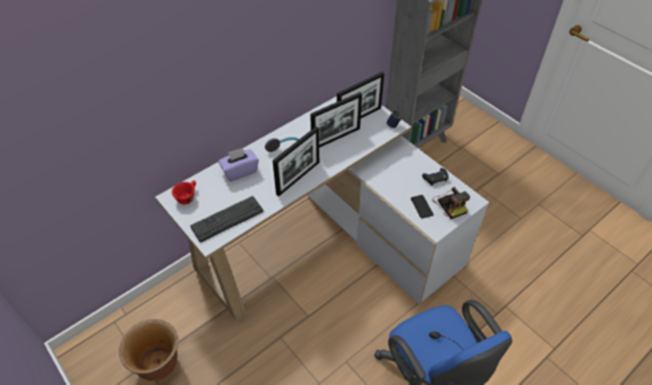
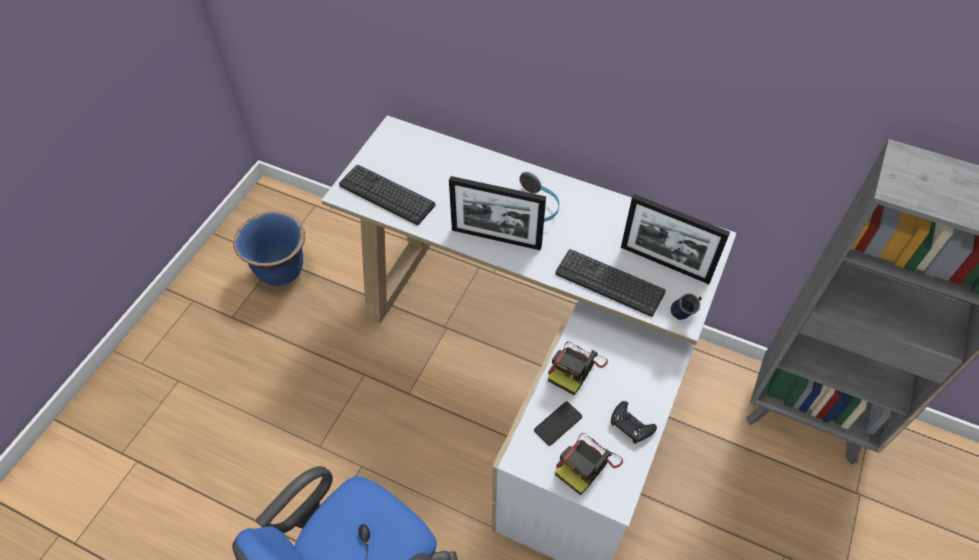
camera: 65 degrees right, 5 degrees up
(158, 364) = (281, 270): brown planter -> blue planter
(187, 196) = (402, 143): red cup -> none
(240, 171) = (472, 173): purple tissue box -> none
(336, 138) = (601, 251): picture frame -> none
(358, 143) = (609, 283): none -> keyboard
(391, 186) = (575, 368): none -> camera

